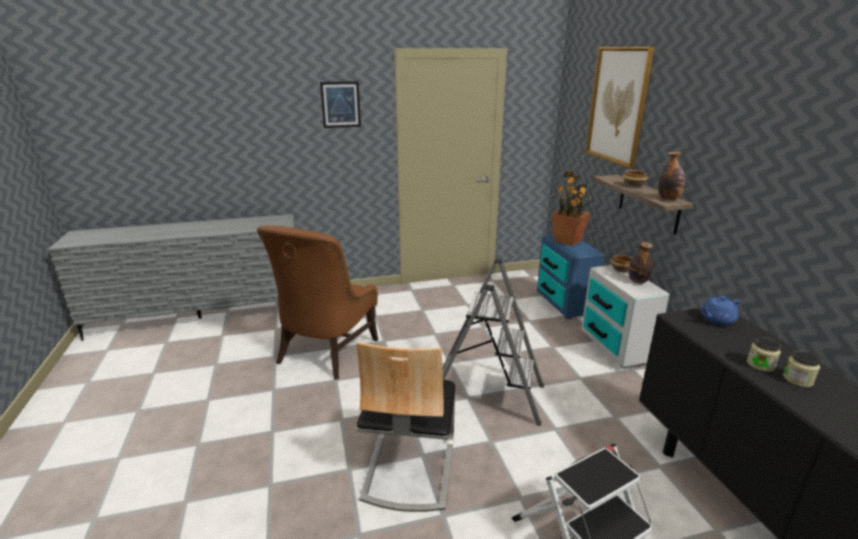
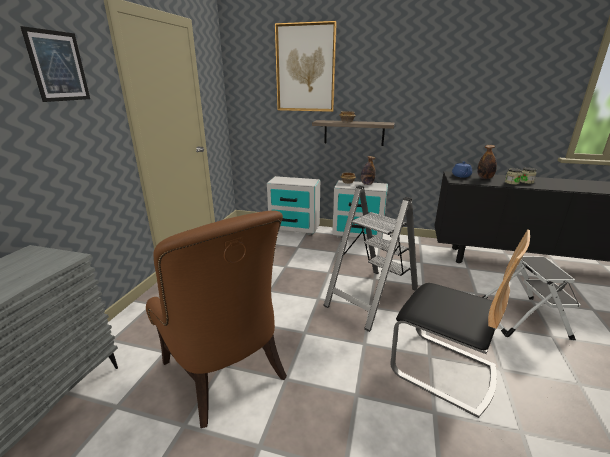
camera: 60 degrees left, 0 degrees up
(563, 306) = (294, 230): blue nightstand -> white nightstand
(568, 241) = (288, 180): potted plant -> none
(669, 199) = (382, 122): bottle -> bottle (484, 178)

